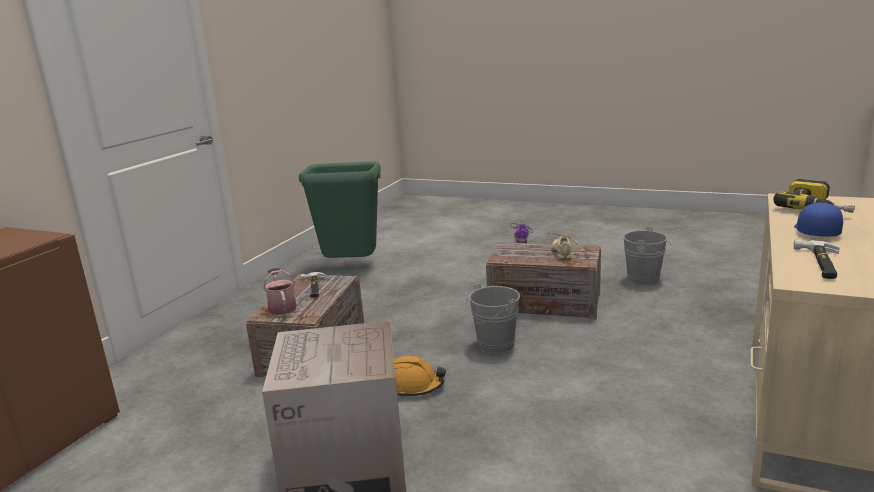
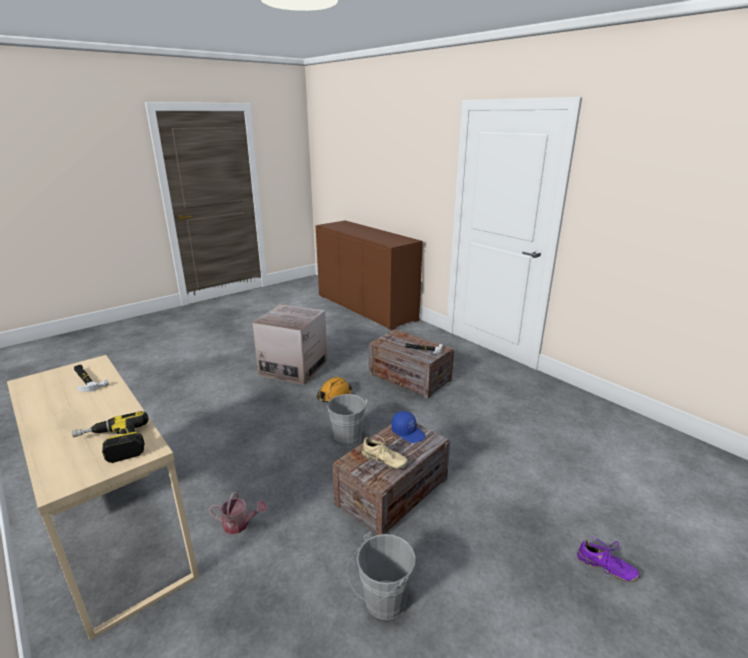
camera: 115 degrees right, 5 degrees up
(281, 307) = (403, 338): watering can -> watering can (240, 524)
(351, 266) = (557, 417): green trash can -> none
(815, 231) = (101, 409): blue cap -> blue cap (408, 432)

